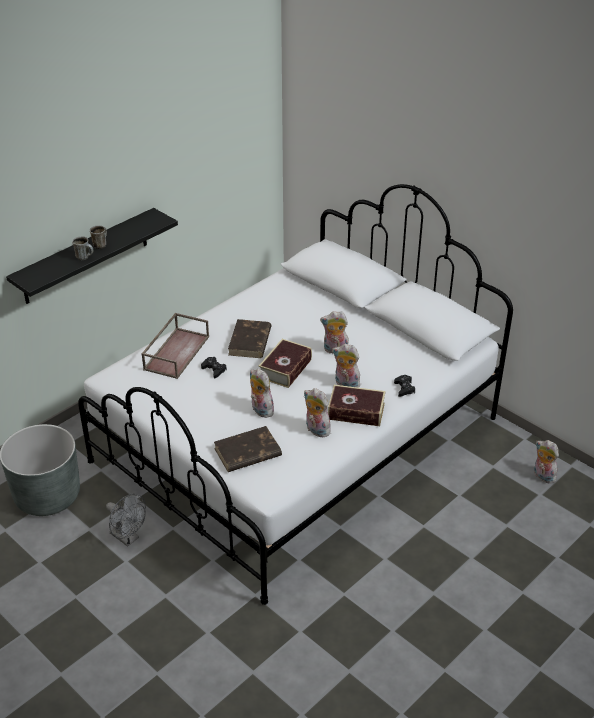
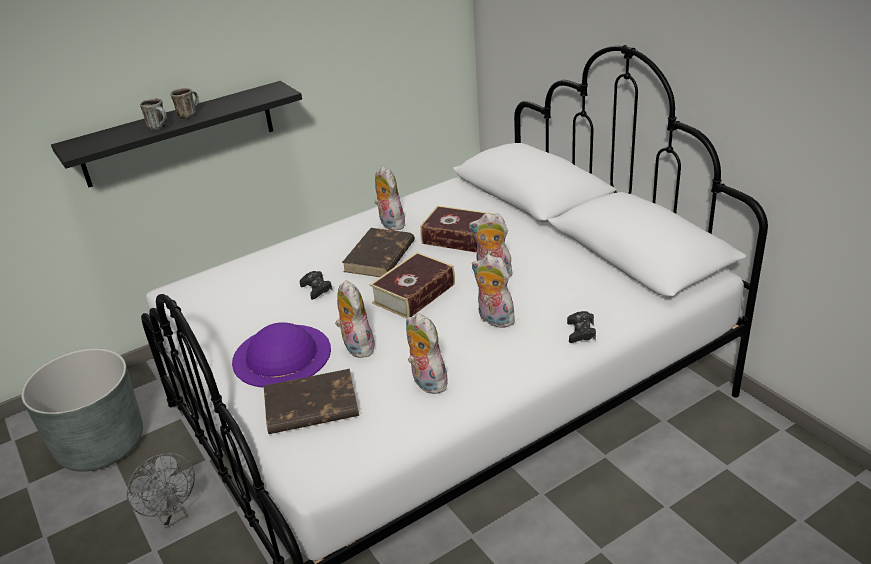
camera: 15 degrees right, 5 degrees down
(176, 352) = (278, 264): brown tray -> none
(211, 420) = (281, 355): none -> purple hat
(356, 411) = (497, 359): book -> book (460, 238)
(542, 476) = (806, 491): plush toy -> plush toy (389, 224)

